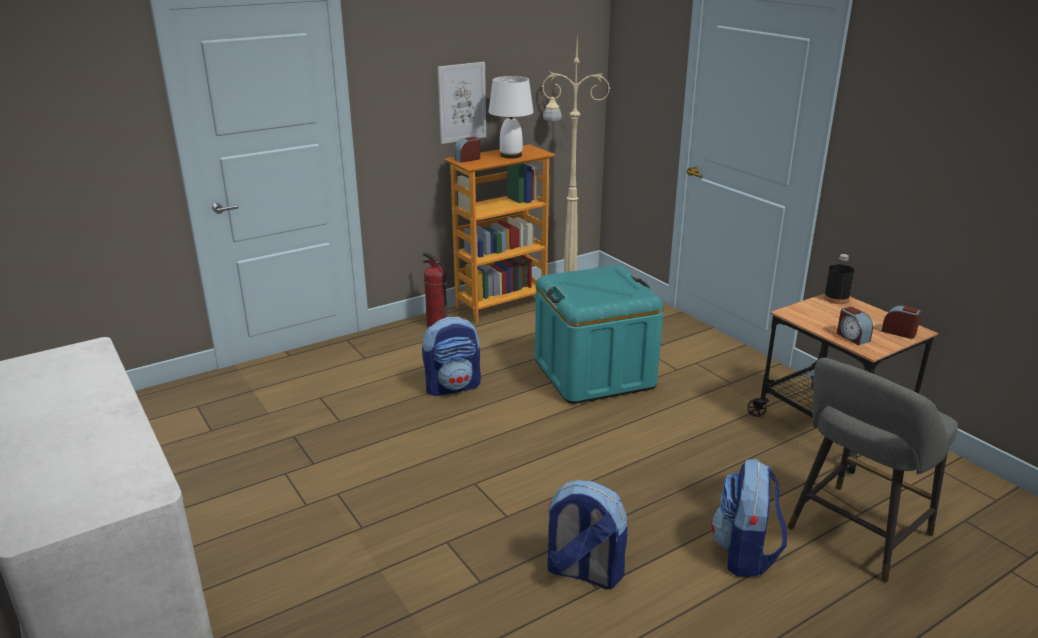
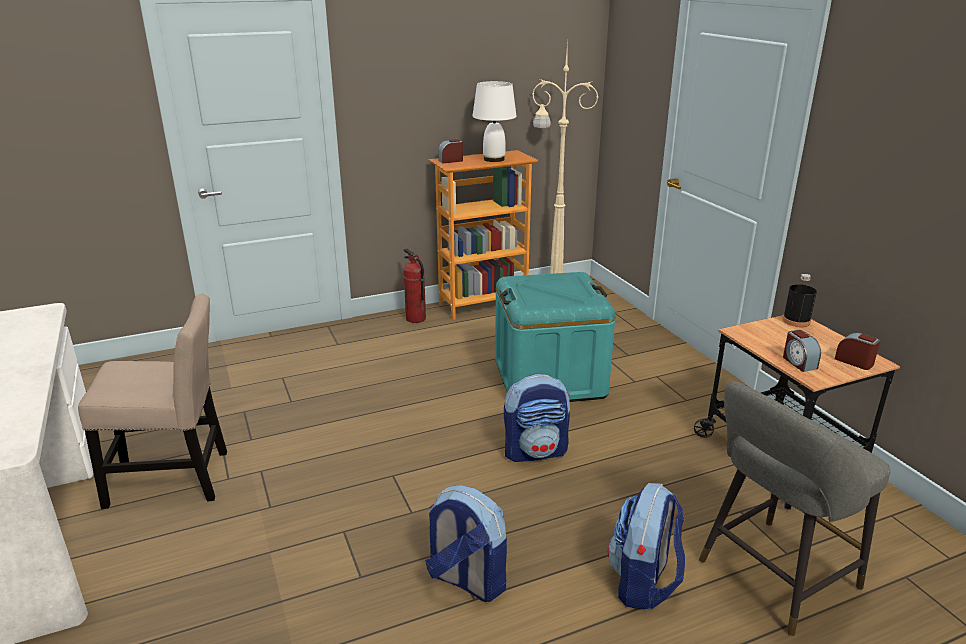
camera: 10 degrees right, 0 degrees up
(249, 511) = (175, 479): none -> beige chair
(453, 386) = (408, 378): backpack -> backpack (535, 451)
(462, 102) = (449, 105): picture -> none

